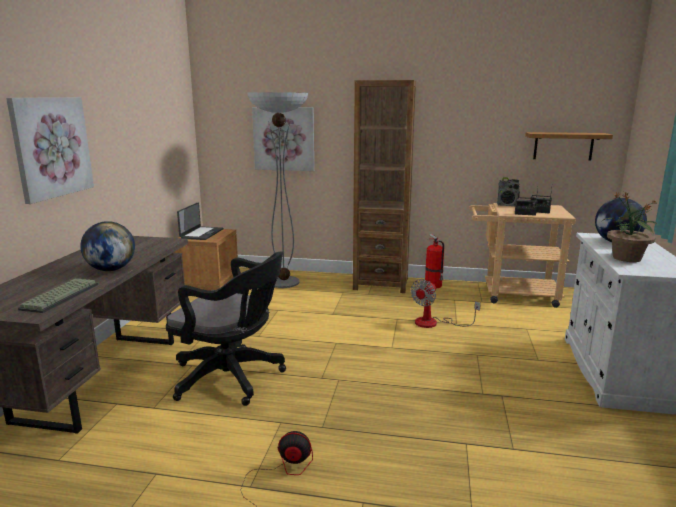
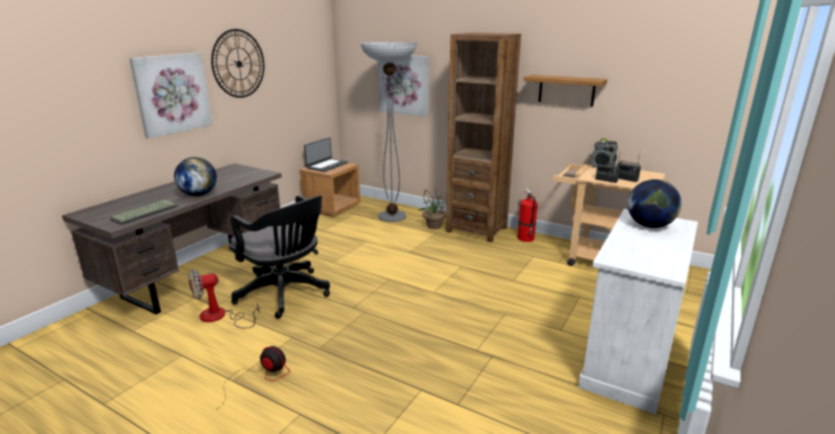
camera: 20 degrees right, 5 degrees up
(114, 114) = (239, 64): none -> wall clock
(434, 323) = (492, 276): fan -> fan (220, 317)
(563, 146) = (673, 109): shelf -> shelf (566, 90)
(626, 258) = (629, 245): potted plant -> potted plant (433, 226)

